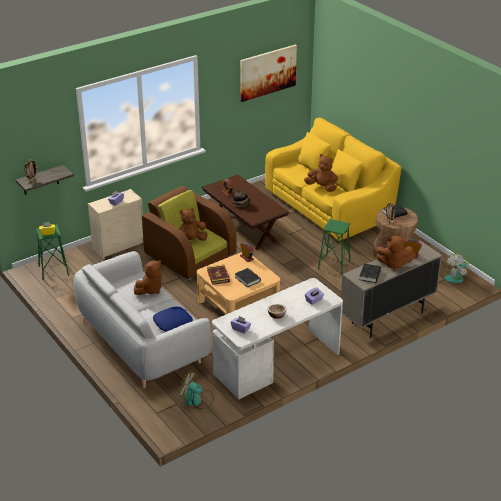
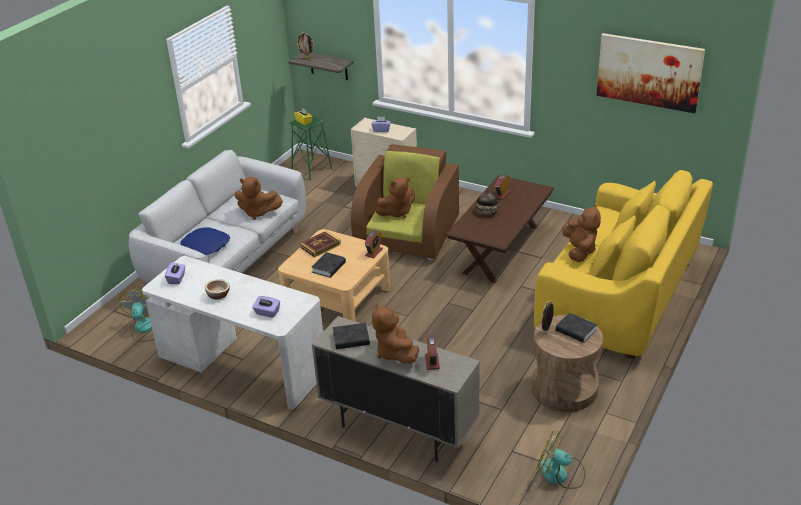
camera: 65 degrees right, 0 degrees up
(191, 241) = (397, 212): brown plush toy -> brown plush toy turned 120 degrees clockwise
(334, 265) = (483, 344): green stool -> none

